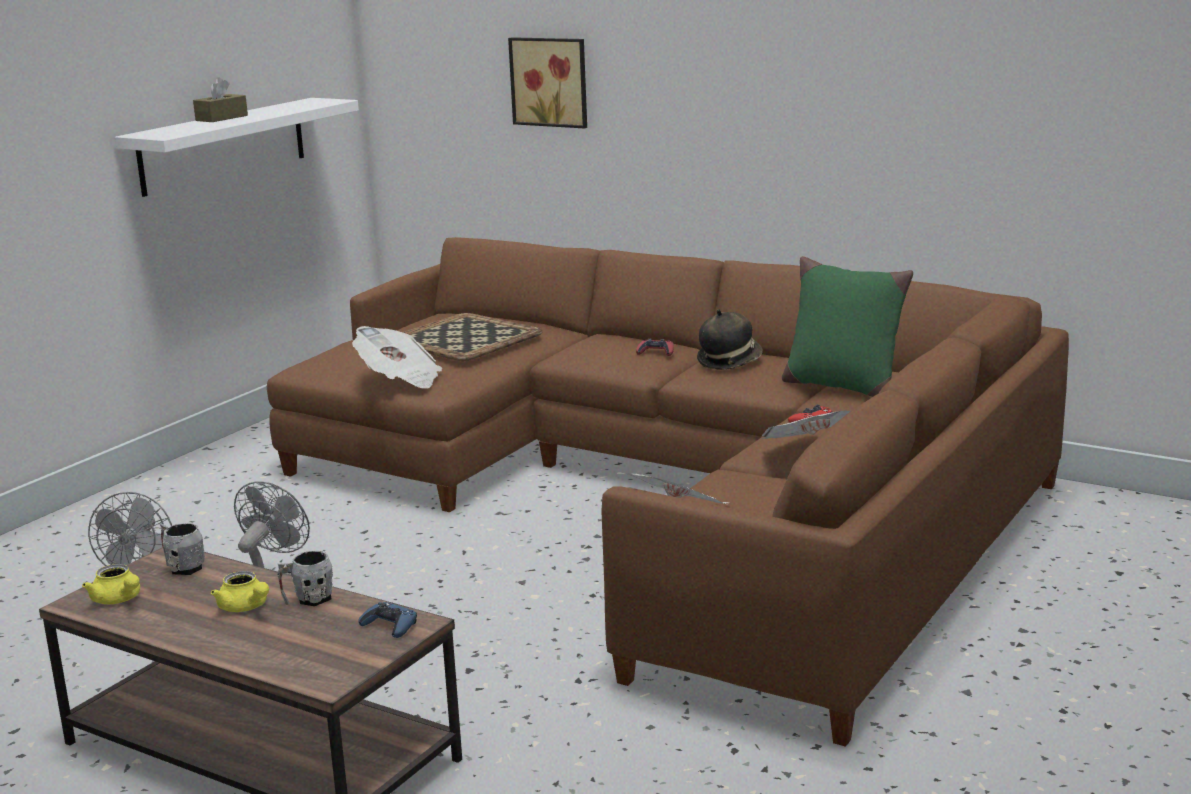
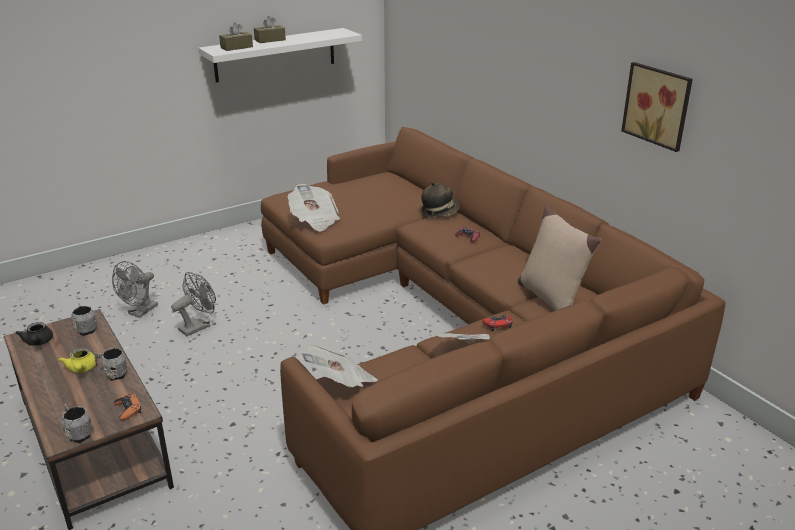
camera: 25 degrees right, 10 degrees up
(118, 600) = (38, 342): yellow teapot -> black teapot
(183, 129) = (236, 47): none -> brown tissue box
(346, 668) = (78, 433): none -> grey mug
(389, 626) = (128, 409): blue game controller -> orange game controller
(464, 339) = (373, 198): tray -> none
(551, 81) = (467, 41): picture -> picture (658, 105)
(729, 361) = (502, 257): hat -> hat (439, 212)
(842, 387) = (550, 298): green pillow -> beige pillow

